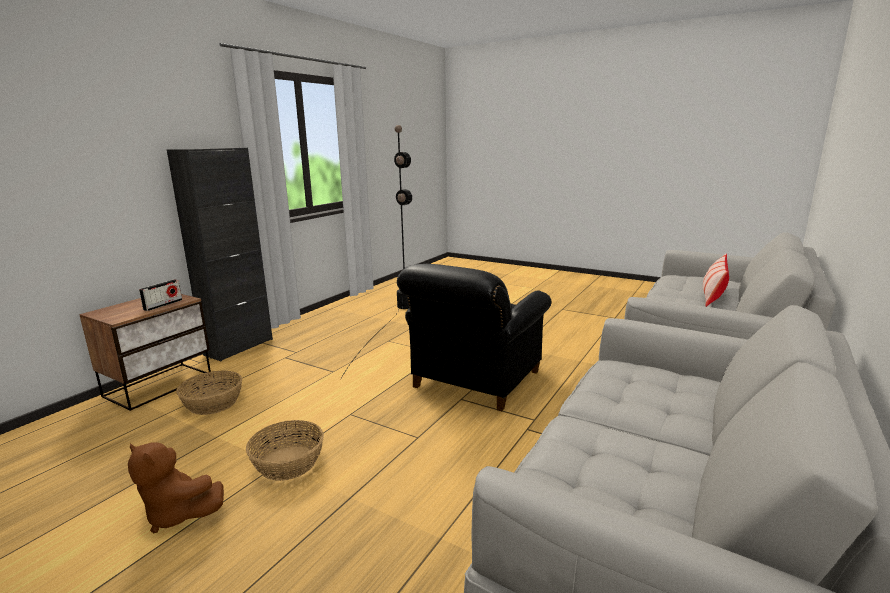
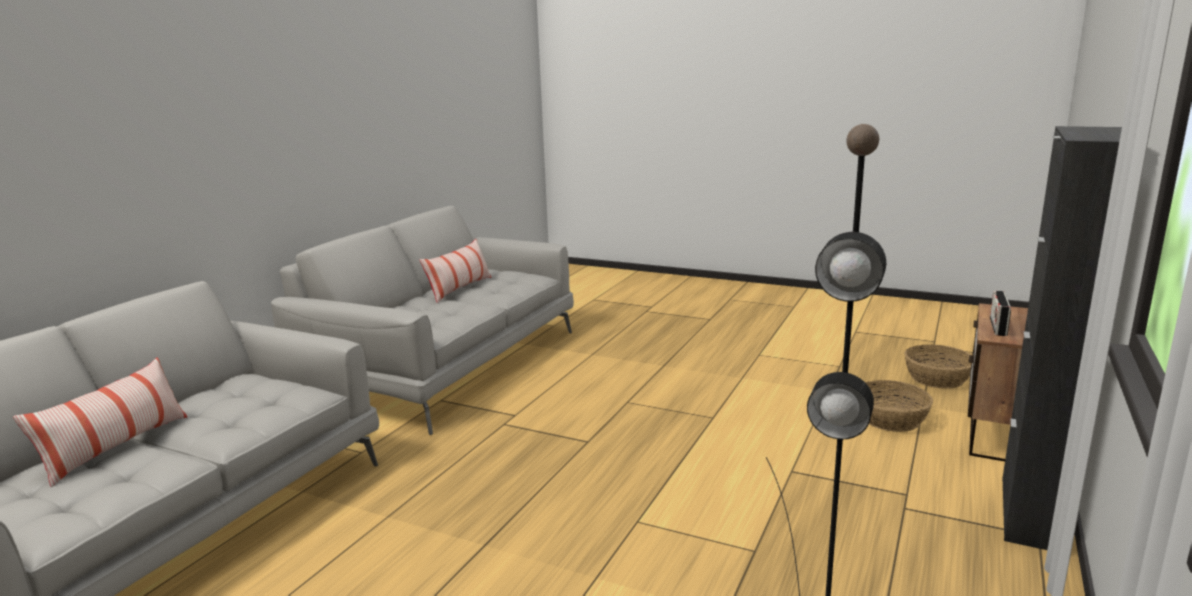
camera: 175 degrees right, 0 degrees up
(178, 514) = (778, 352): brown plush toy -> none
(287, 463) = (734, 379): basket -> basket (937, 378)
(473, 381) = (572, 466): black armchair -> none
(657, 455) = (459, 289): none -> pillow

